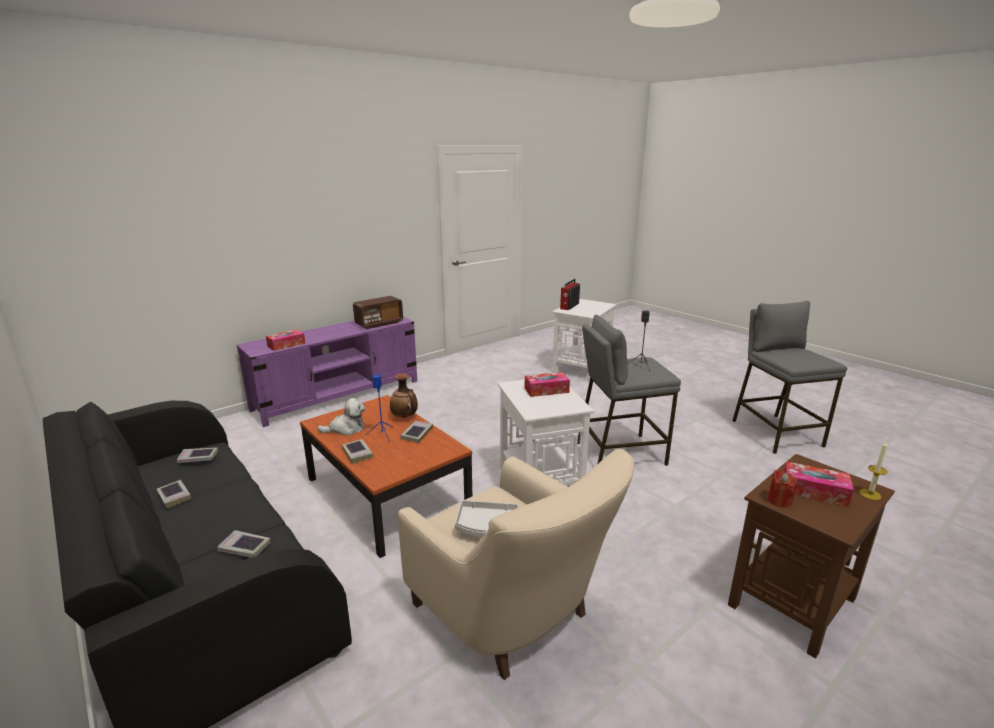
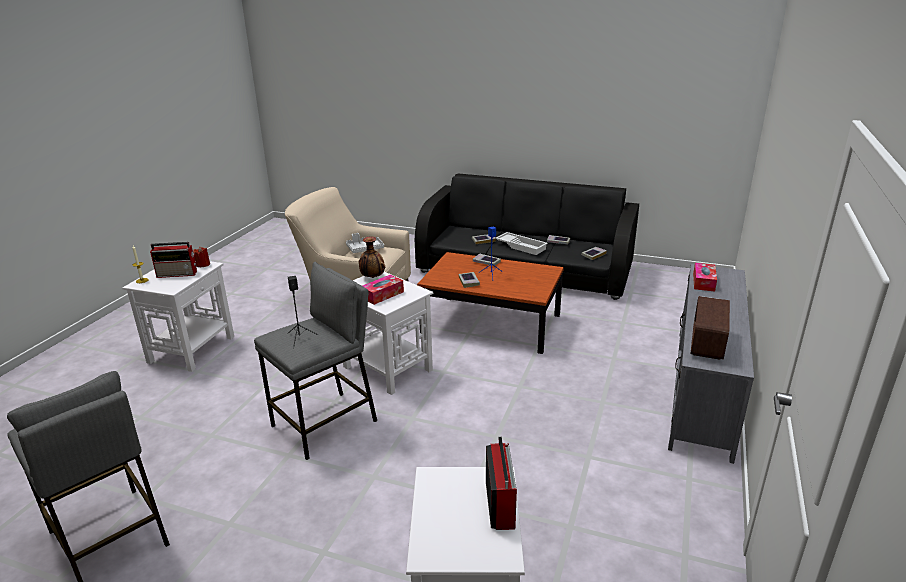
camera: 150 degrees right, 5 degrees up
(228, 508) = (521, 246): none -> white tray
(338, 395) = (702, 389): purple tv stand -> grey tv stand
(346, 429) = (522, 271): plush toy -> none
(404, 417) = (497, 289): vase -> vase (372, 277)
(791, 602) = (192, 349): brown side table -> white side table
(814, 491) = (178, 274): tissue box -> radio

